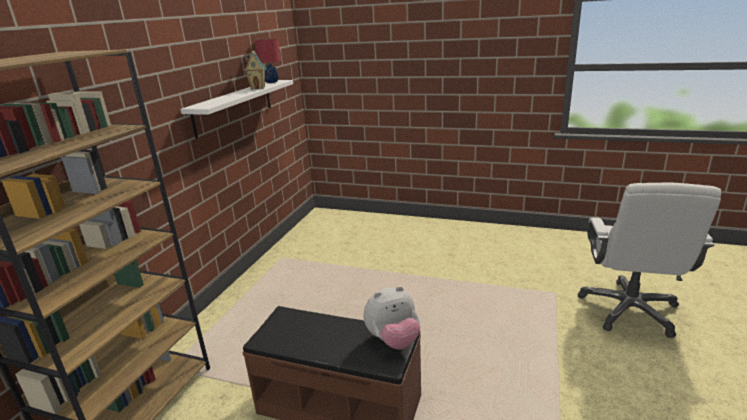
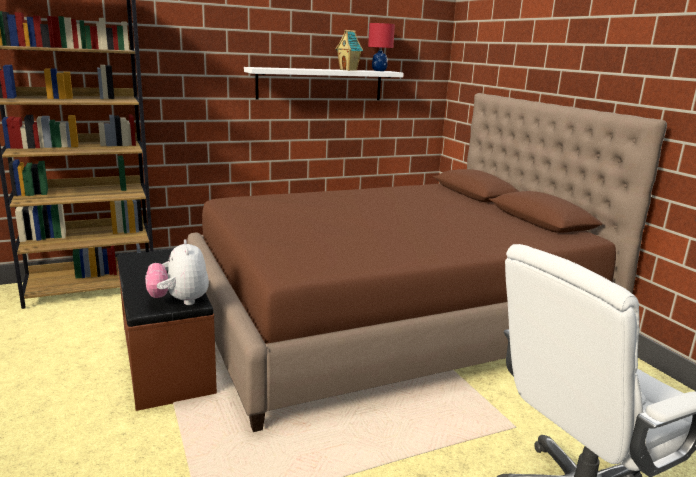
camera: 45 degrees right, 5 degrees down
(393, 340) = (179, 301): plush toy -> plush toy turned 45 degrees clockwise
(405, 276) = (392, 320): none -> brown bed

